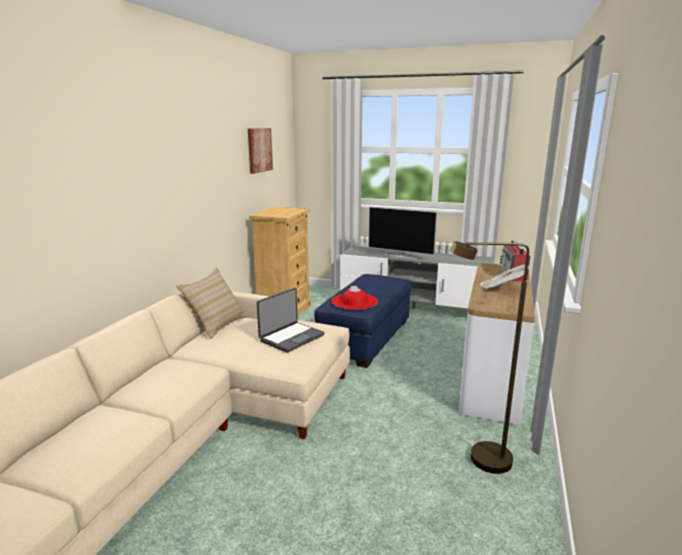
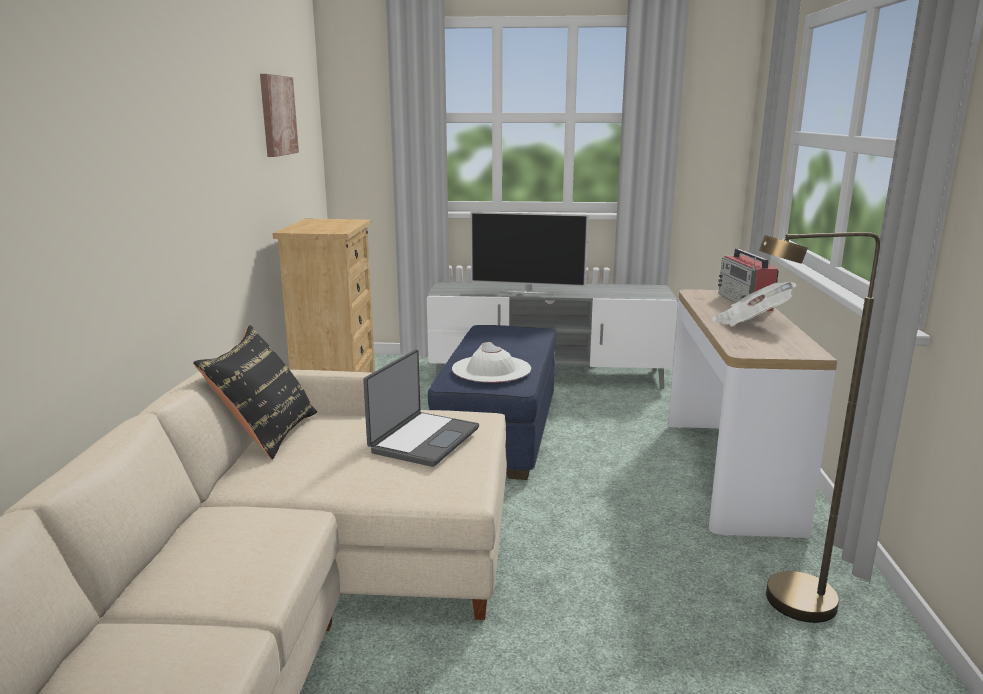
camera: 15 degrees left, 0 degrees up
(216, 325) = (266, 433): beige pillow -> black pillow
(354, 301) = (491, 369): red hat -> white hat

